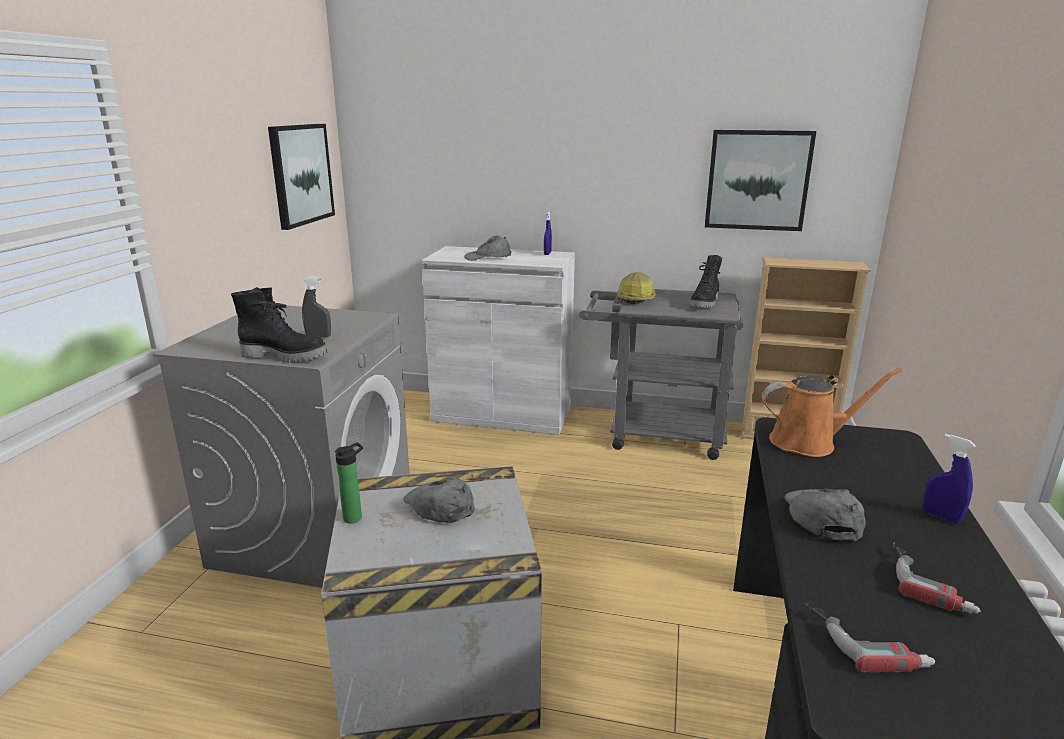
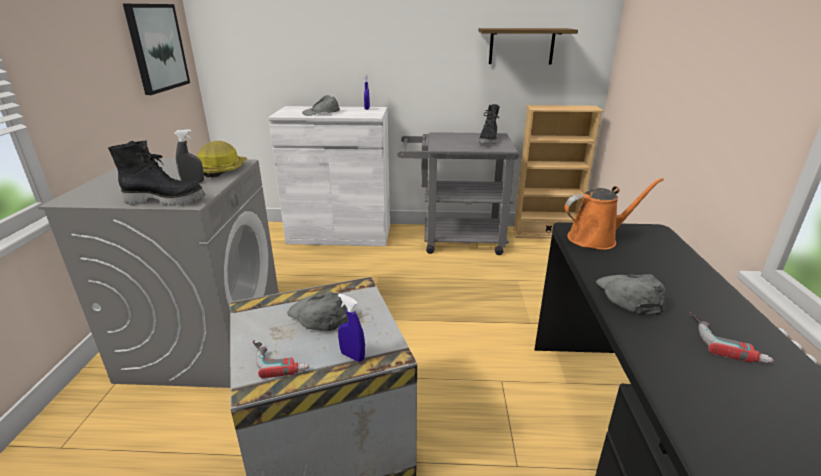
camera: 10 degrees left, 5 degrees up
(355, 517) = (248, 334): bottle -> none
(636, 298) = (438, 140): hard hat -> hard hat (222, 170)
(757, 180) = (521, 46): picture -> shelf
(865, 640) = (701, 396): power drill -> power drill (280, 358)
(941, 517) = (710, 287): blue spray bottle -> blue spray bottle (352, 356)

